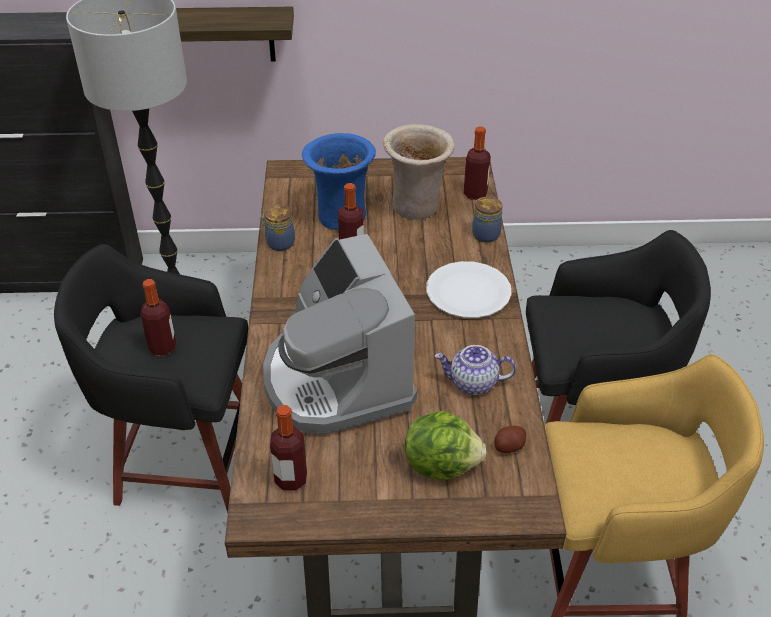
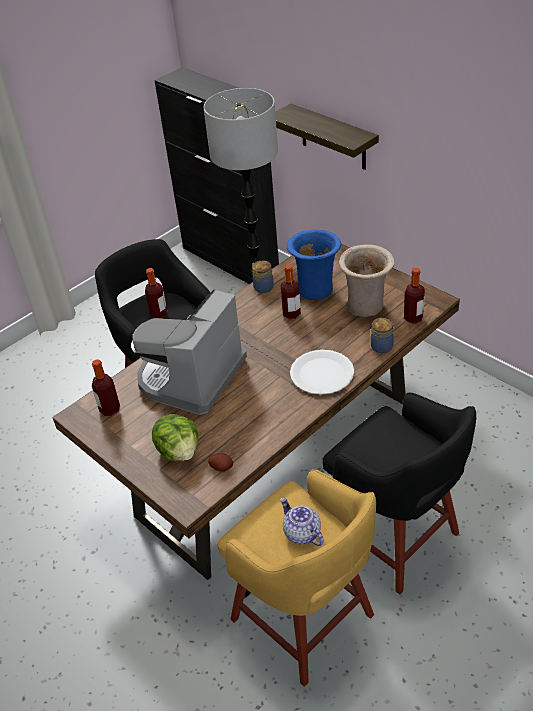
camera: 50 degrees right, 0 degrees up
(473, 383) = (251, 423): teapot -> teapot (301, 533)

